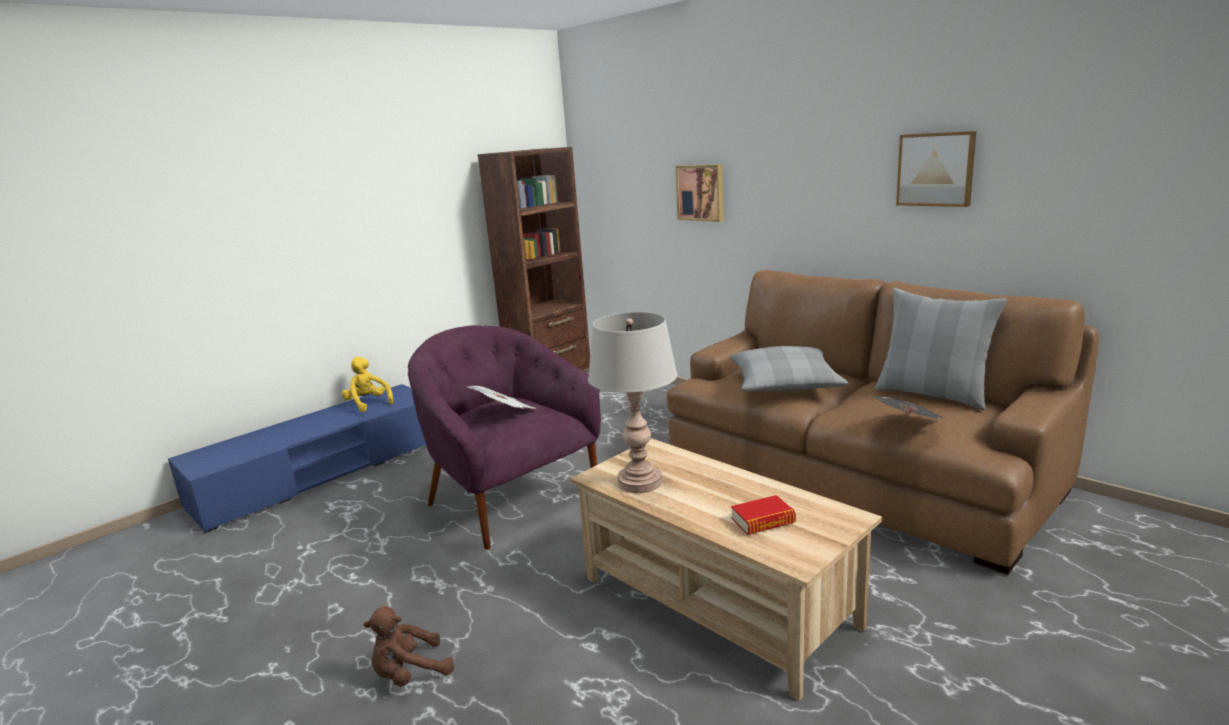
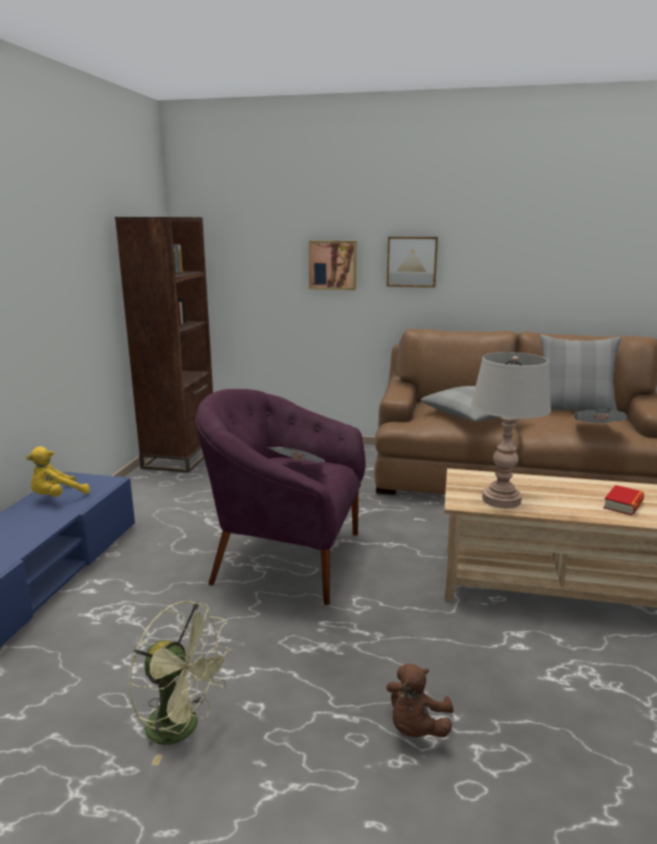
camera: 35 degrees left, 0 degrees up
(279, 605) = (183, 728): none -> green fan
(368, 404) = (57, 497): yellow plush toy -> yellow plush toy turned 60 degrees counterclockwise
(936, 169) = (546, 249): picture -> picture (412, 261)

